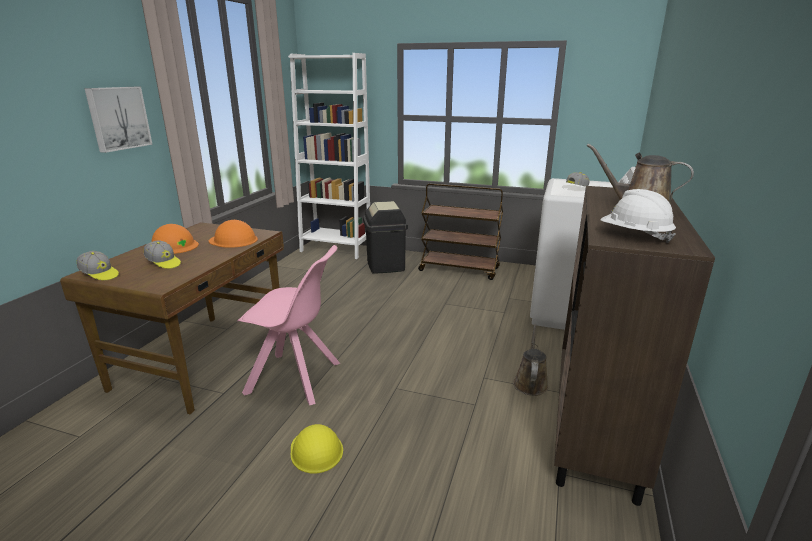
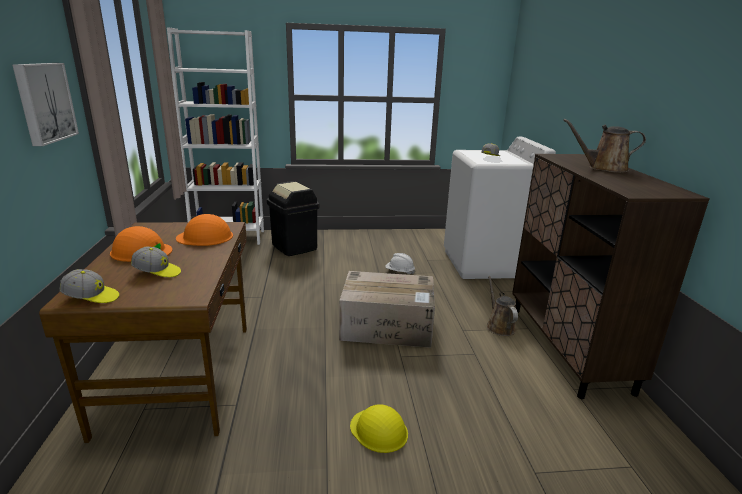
camera: 25 degrees left, 0 degrees up
(296, 378) = (301, 371): pink chair -> none
(409, 356) = (388, 326): none -> cardboard box
(459, 269) = (366, 241): brown cart -> none
(634, 236) = (642, 189): white hard hat -> white hard hat (399, 272)

